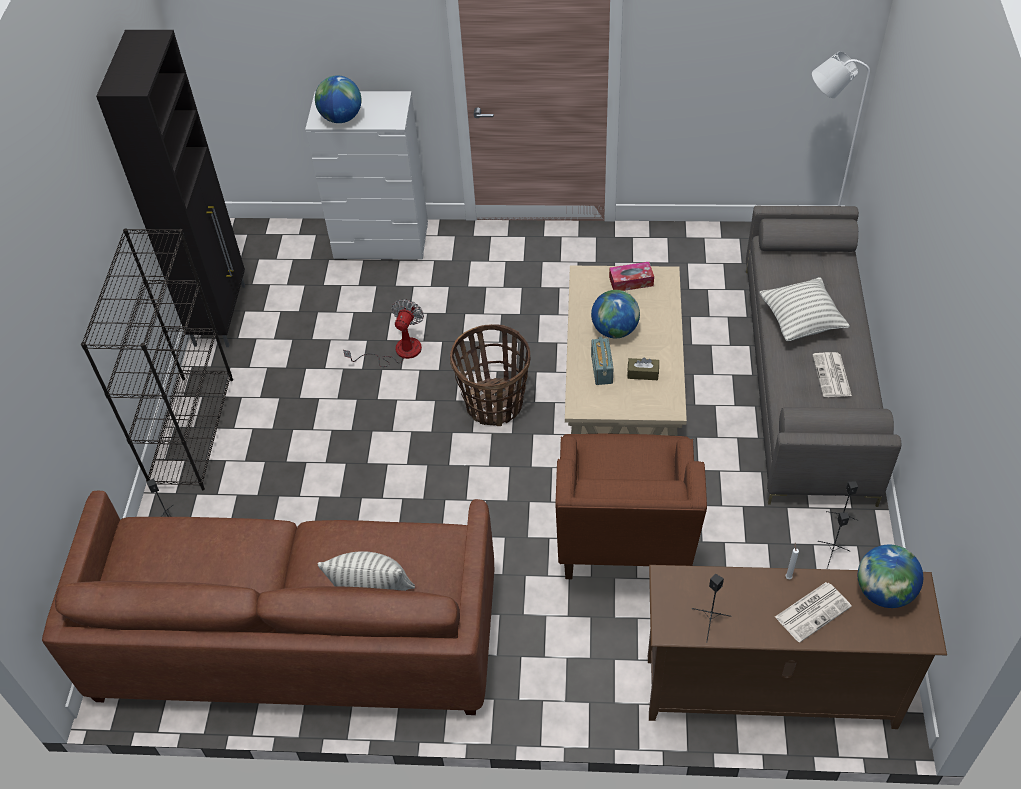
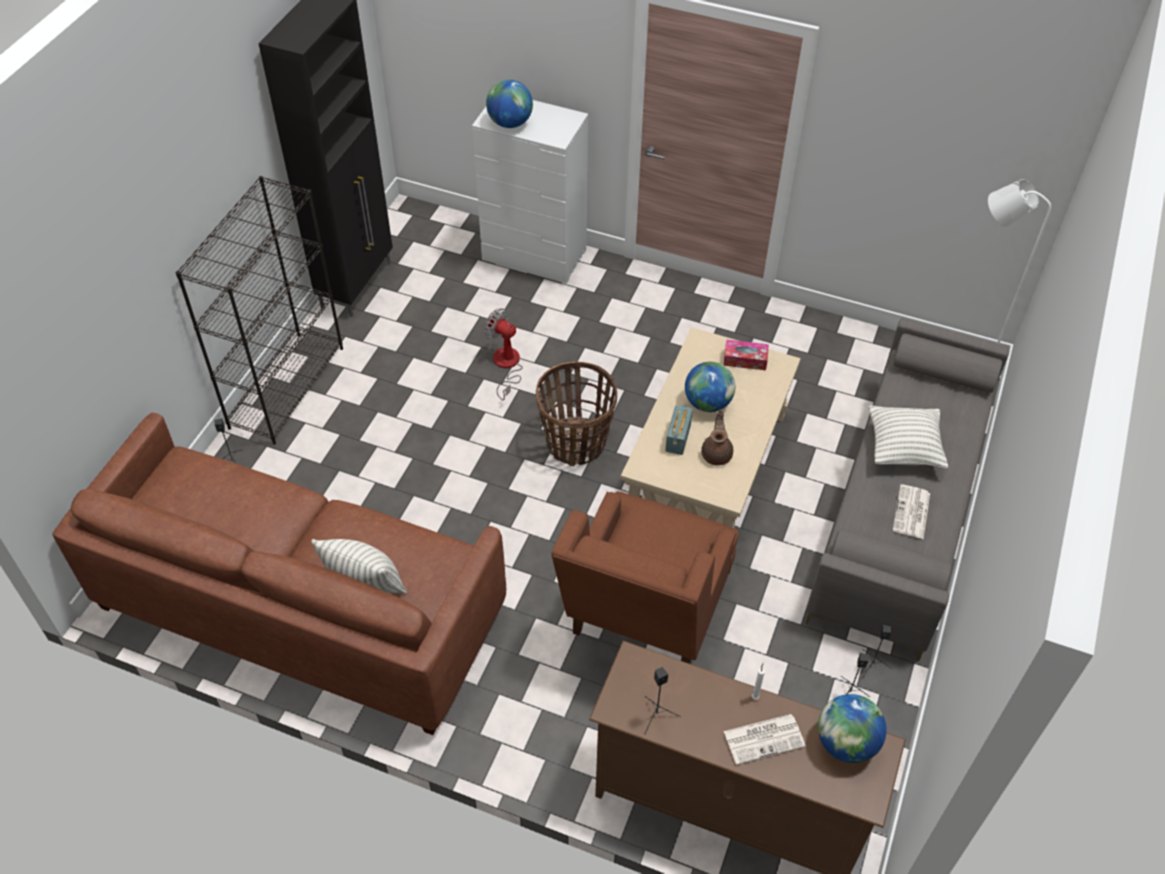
camera: 15 degrees right, 0 degrees up
(398, 351) = (506, 366): fan -> fan turned 90 degrees counterclockwise
(643, 373) = (717, 454): brown tissue box -> brown teapot

